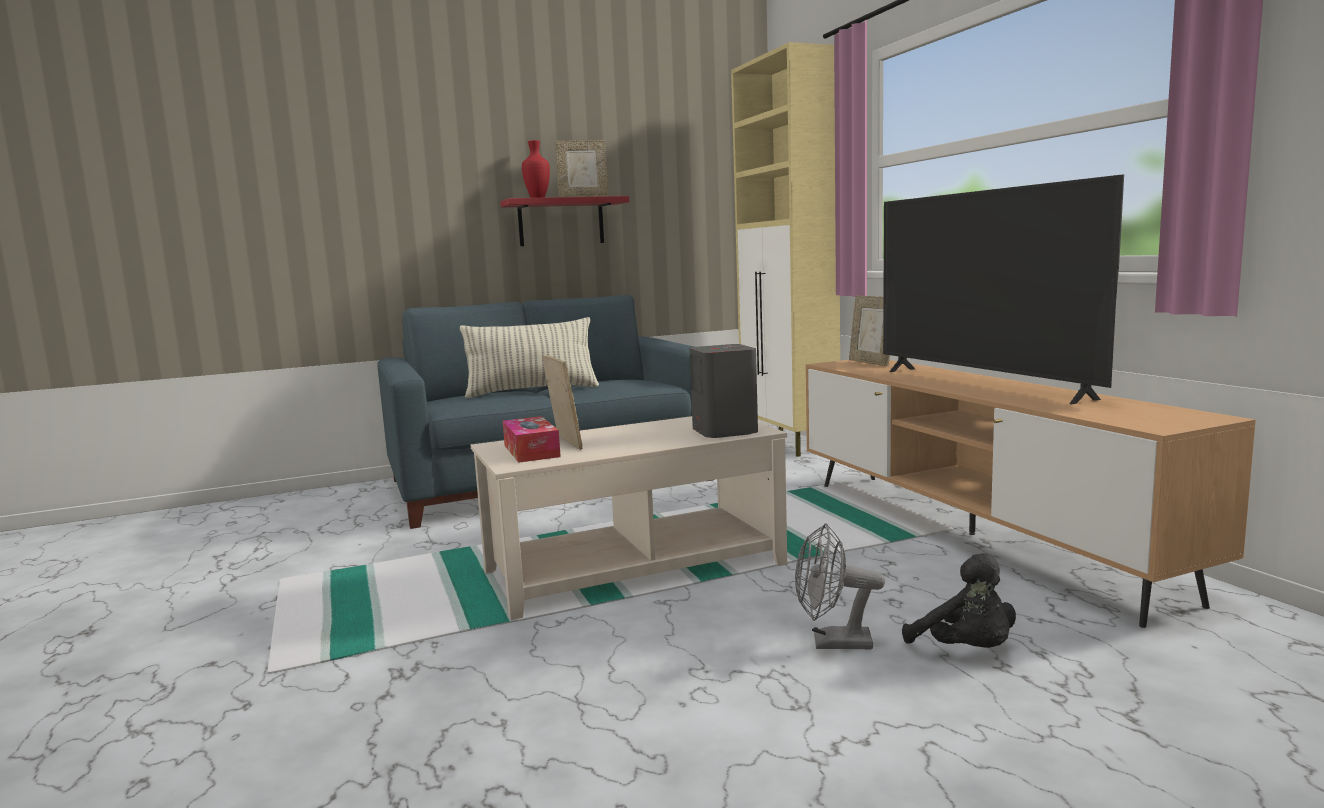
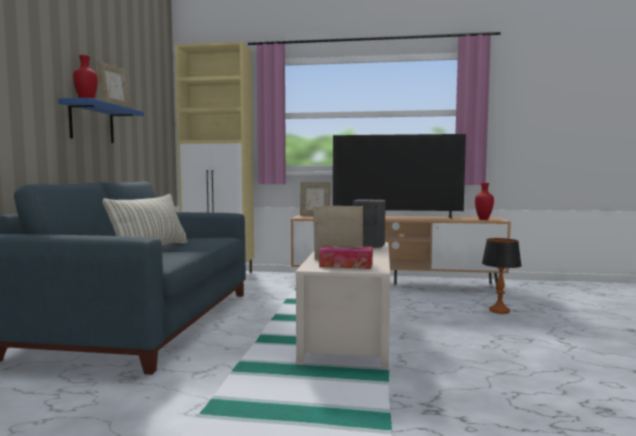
camera: 60 degrees left, 5 degrees down
(561, 222) = (92, 123): red shelf -> blue shelf
(832, 643) = (477, 323): grey fan -> none
(966, 650) = (499, 311): black plush toy -> table lamp
(1130, 418) = (483, 219): none -> red vase

